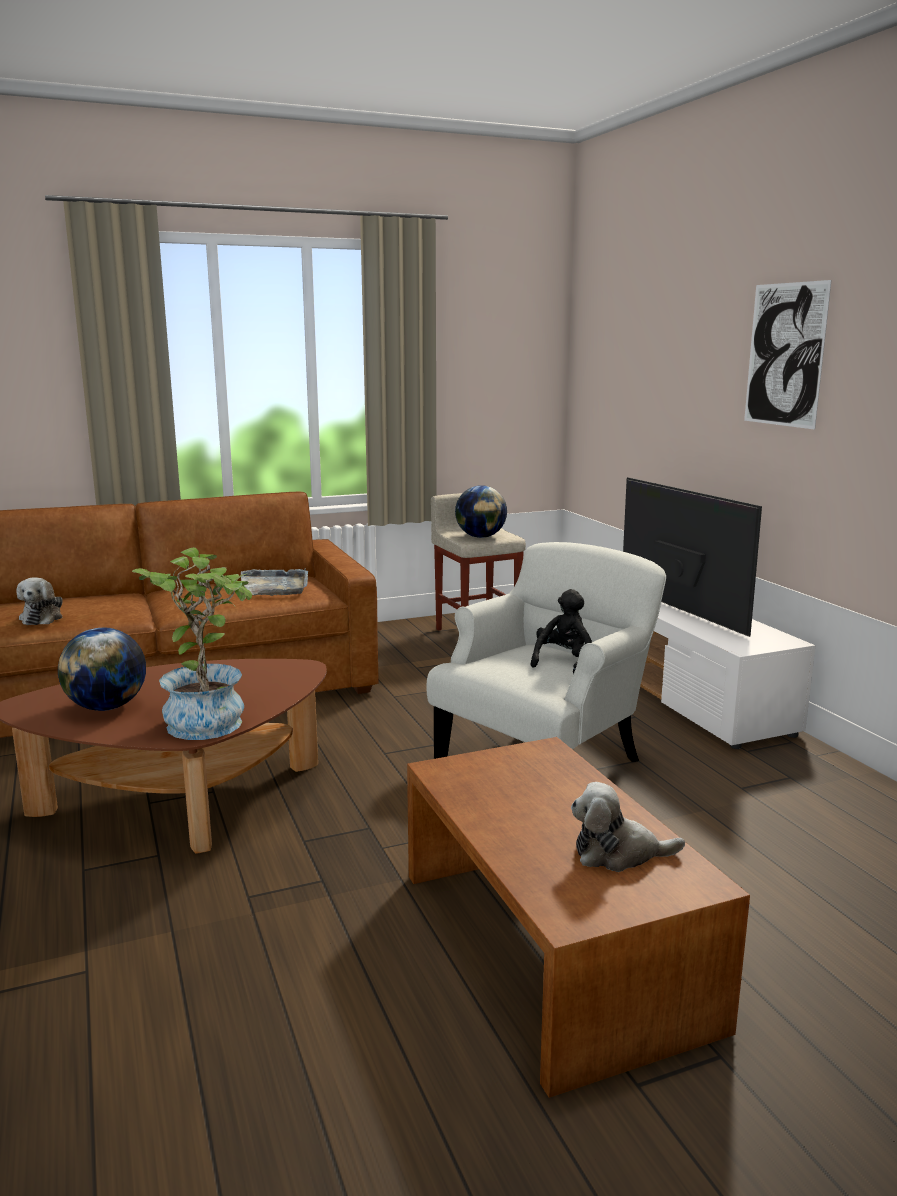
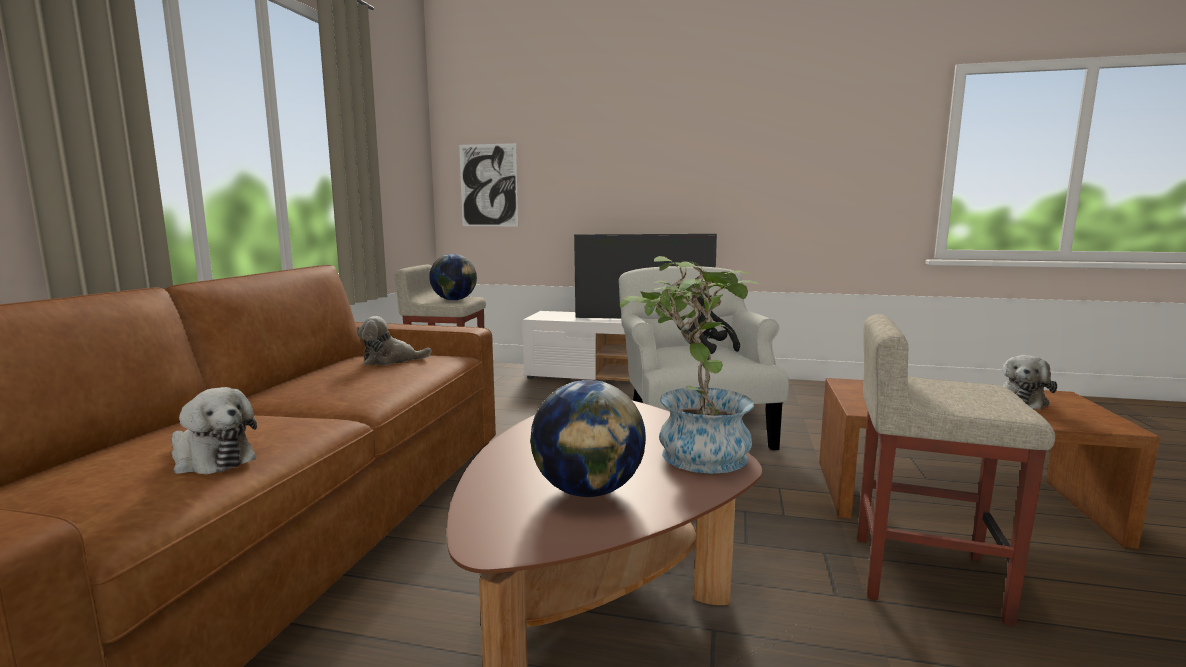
camera: 55 degrees left, 5 degrees down
(274, 586) = (390, 360): grey tray -> plush toy
(322, 937) = (923, 576): none -> beige stool
(785, 355) = (687, 142): picture -> picture (488, 185)

